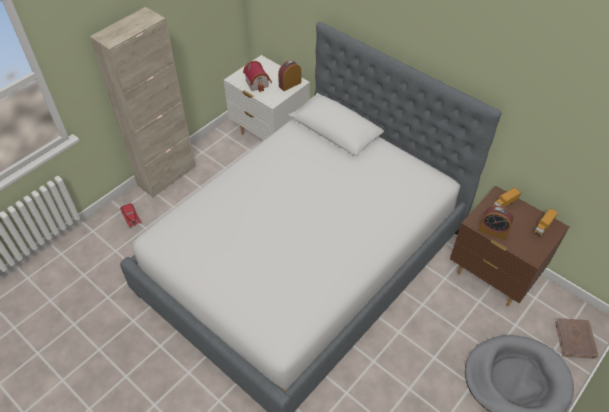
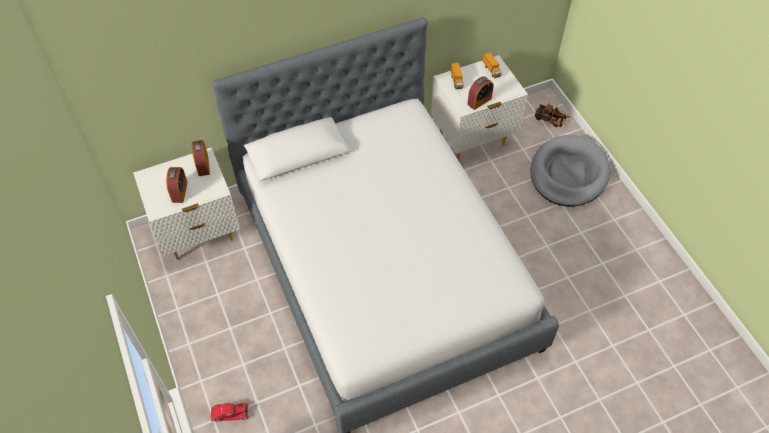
camera: 65 degrees left, 5 degrees up
(166, 176) = (191, 357): beige cabinet -> none
(258, 83) = (179, 191): toy house -> alarm clock
(492, 276) = (472, 140): brown nightstand -> white nightstand
(575, 339) = (551, 120): brown book -> toy truck

